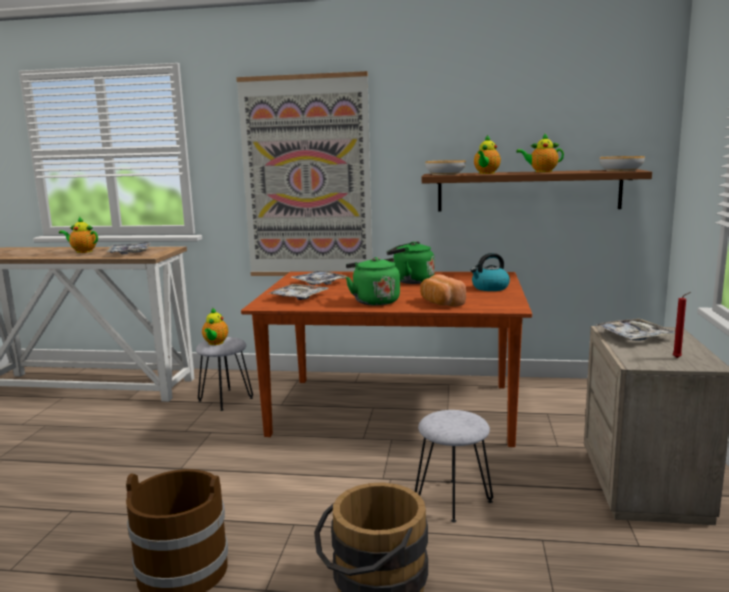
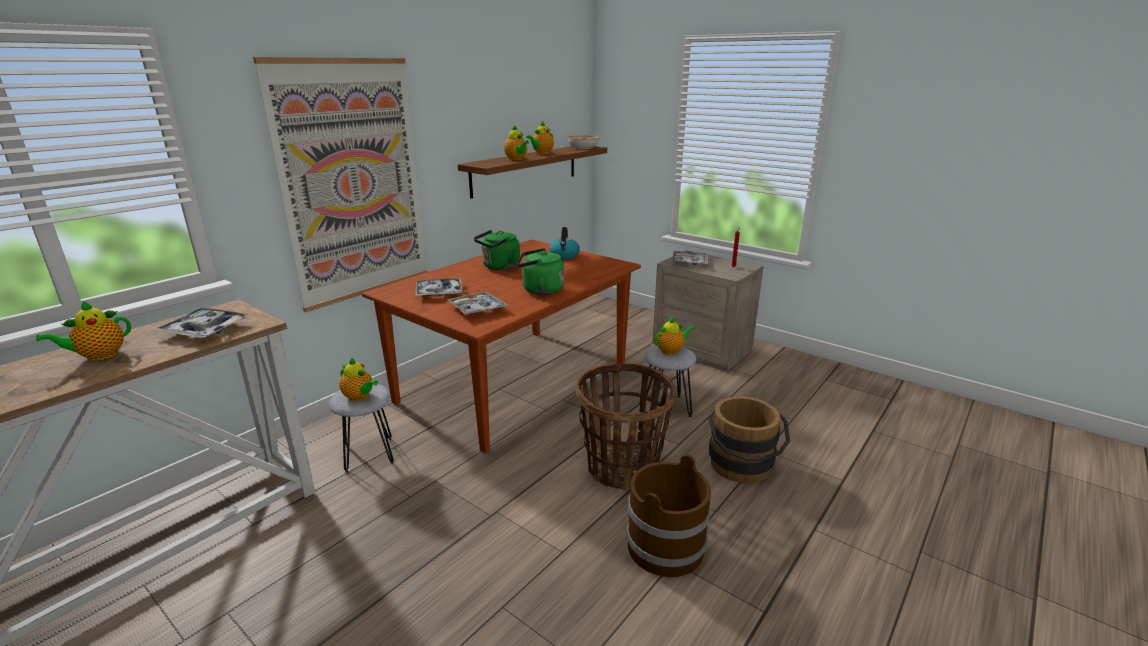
camera: 60 degrees left, 10 degrees up
(301, 507) = (622, 467): none -> basket
(440, 303) = (581, 276): bread -> none
(445, 174) = (487, 163): bowl -> none
(456, 420) = (671, 351): none -> teapot

